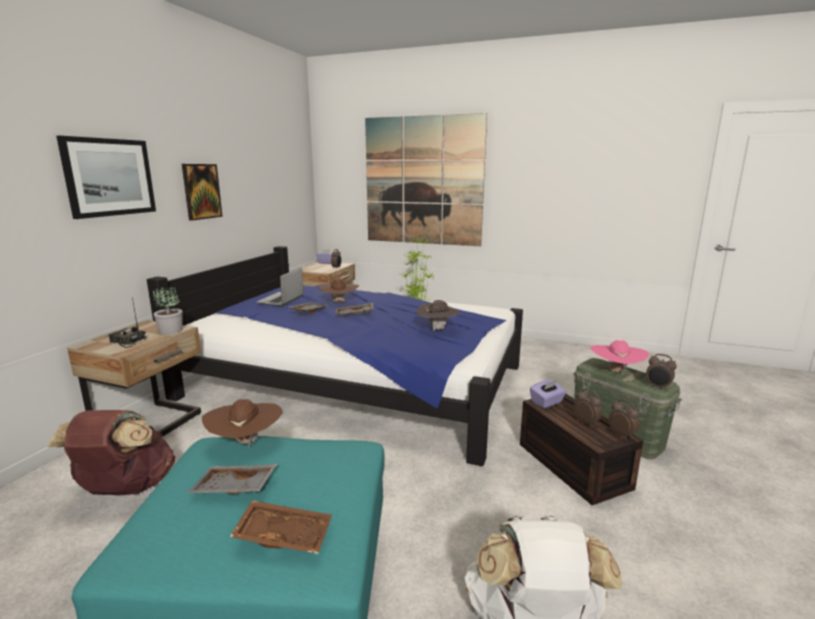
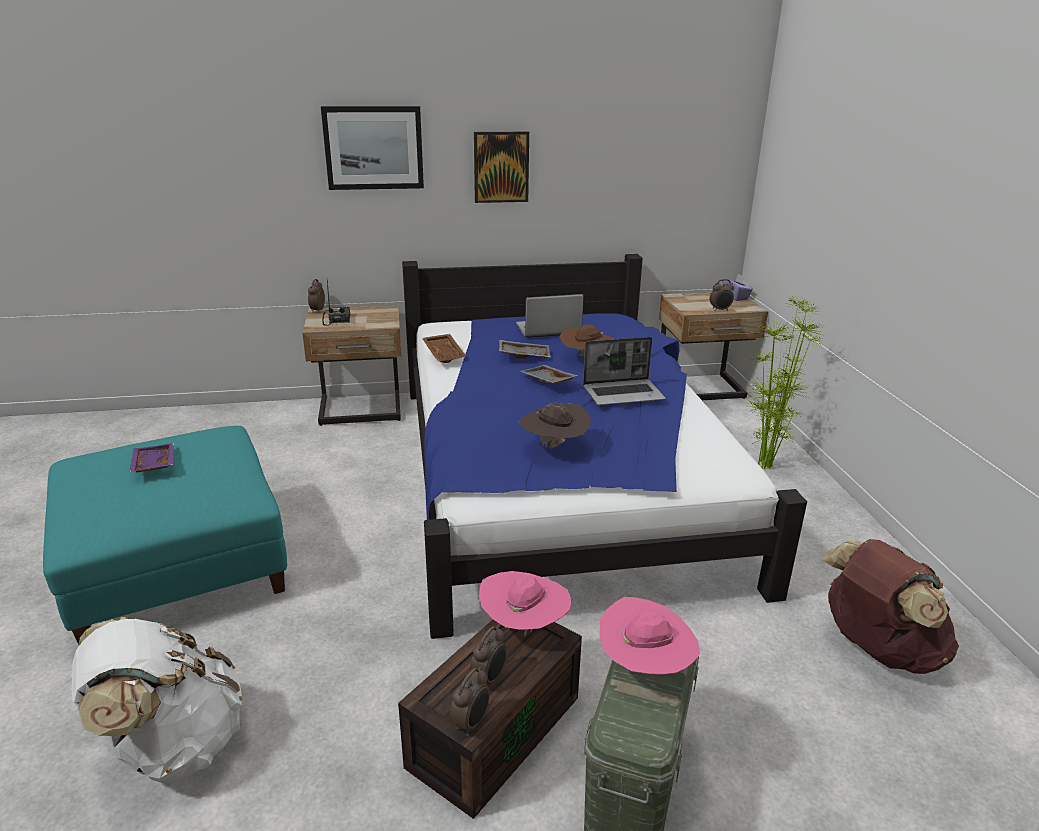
camera: 60 degrees right, 10 degrees up
(125, 489) = (268, 446): brown backpack -> brown backpack (876, 649)
(171, 331) = (378, 323): potted plant -> none
(234, 489) = (153, 465): grey tray -> purple tray
(246, 442) = (226, 443): brown hat -> none
(284, 535) = (98, 507): brown tray -> brown tray (445, 354)
(397, 304) = (624, 394): none -> laptop
(423, 181) = (870, 192): picture -> none
(547, 402) = (524, 625): purple tissue box -> pink hat
(658, 387) = (617, 730): alarm clock -> alarm clock (317, 311)

